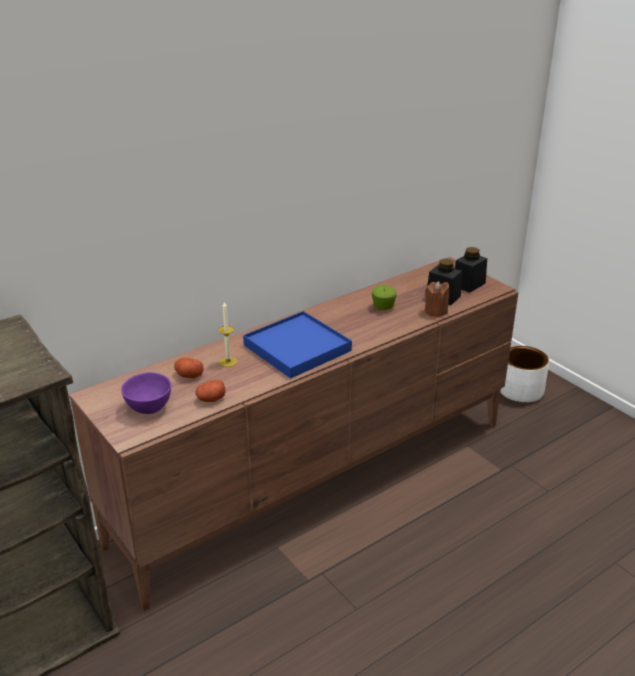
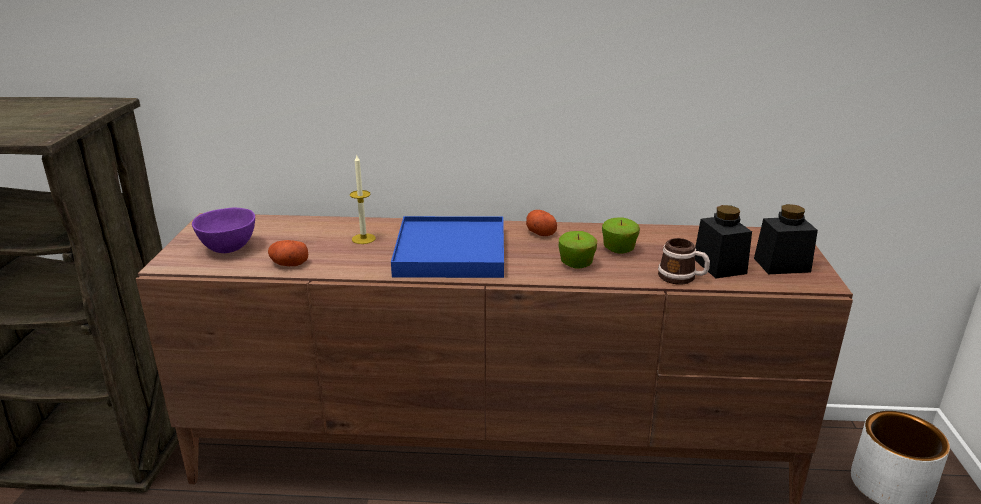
camera: 40 degrees right, 5 degrees down
(188, 375) = (310, 236): potato -> potato (540, 232)
(375, 325) = (576, 264): none -> apple
(435, 311) = (682, 277): brown candle -> mug

